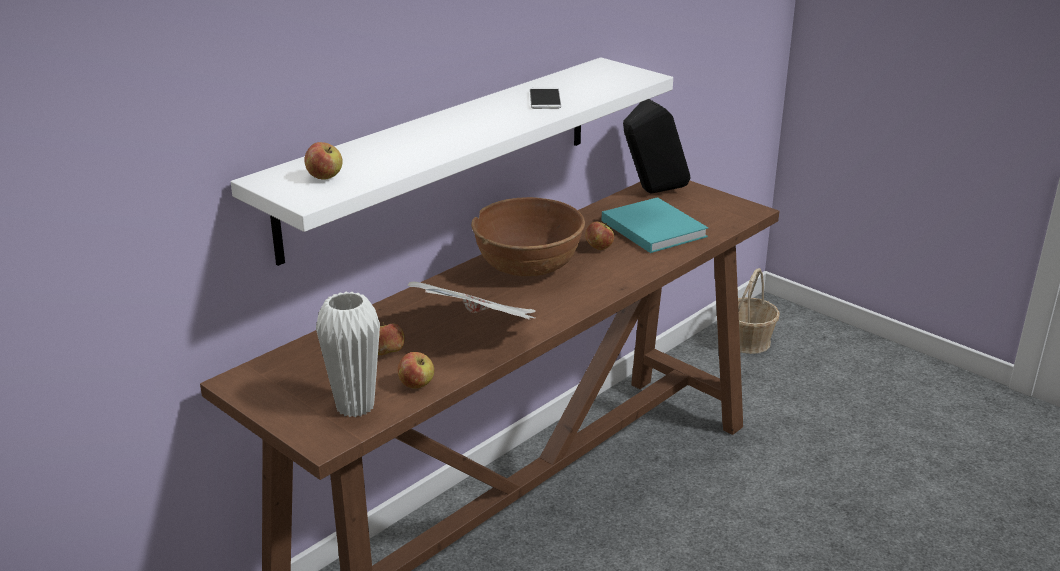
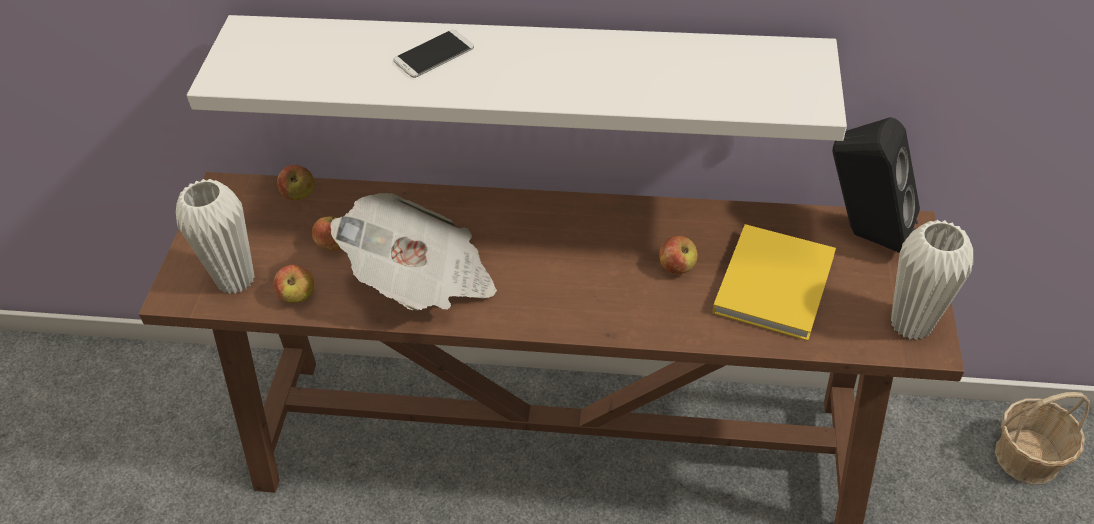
camera: 55 degrees right, 20 degrees up
(325, 177) = (278, 58): apple -> apple (299, 195)
(528, 267) = (580, 239): brown bowl -> none
(545, 99) = (636, 73): phone -> phone (434, 54)
(651, 227) = (775, 281): turquoise book -> yellow book
(732, 208) = (911, 324): none -> white vase

